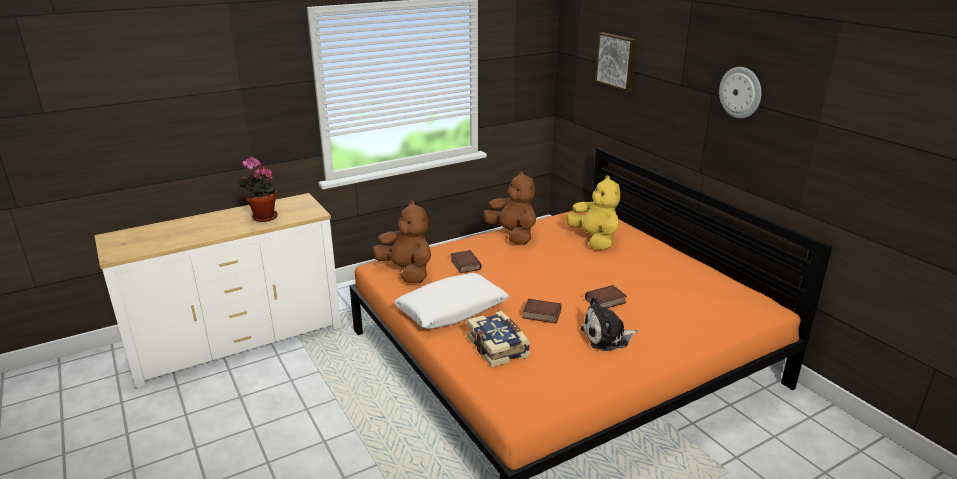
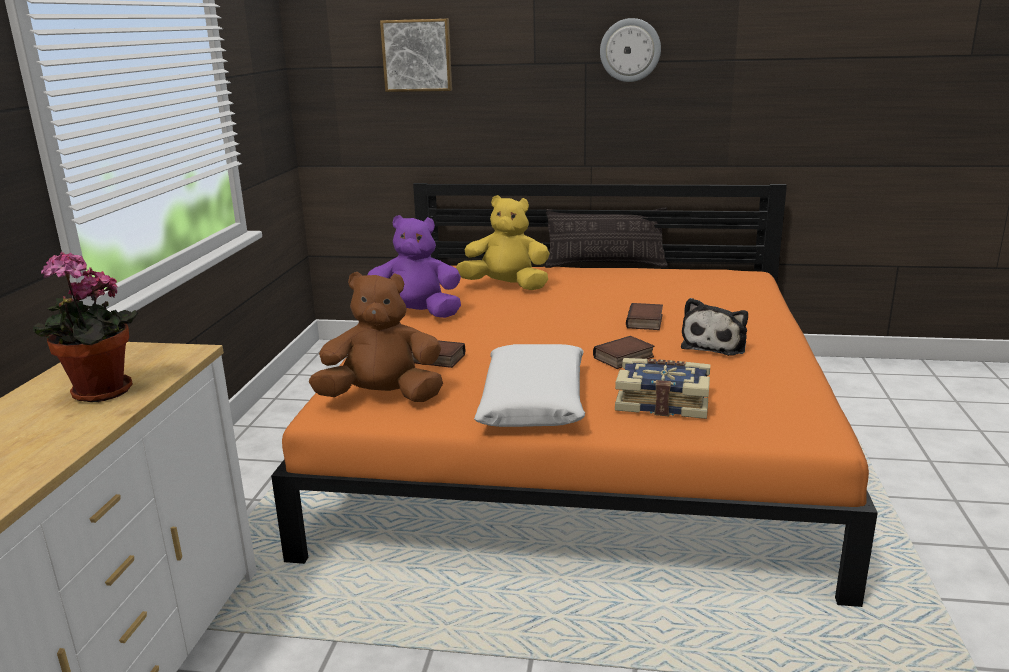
camera: 50 degrees left, 5 degrees down
(512, 235) = (415, 315): brown plush toy -> purple plush toy
(689, 253) = (605, 265): none -> pillow

